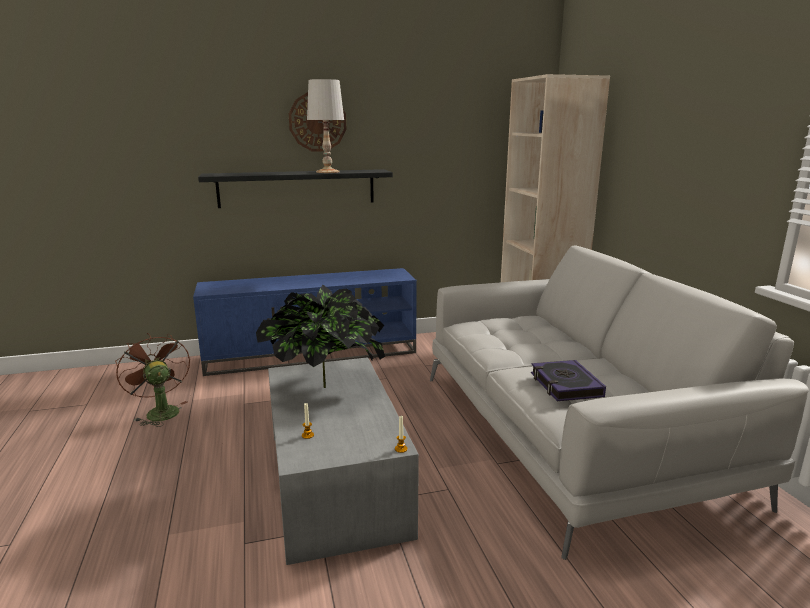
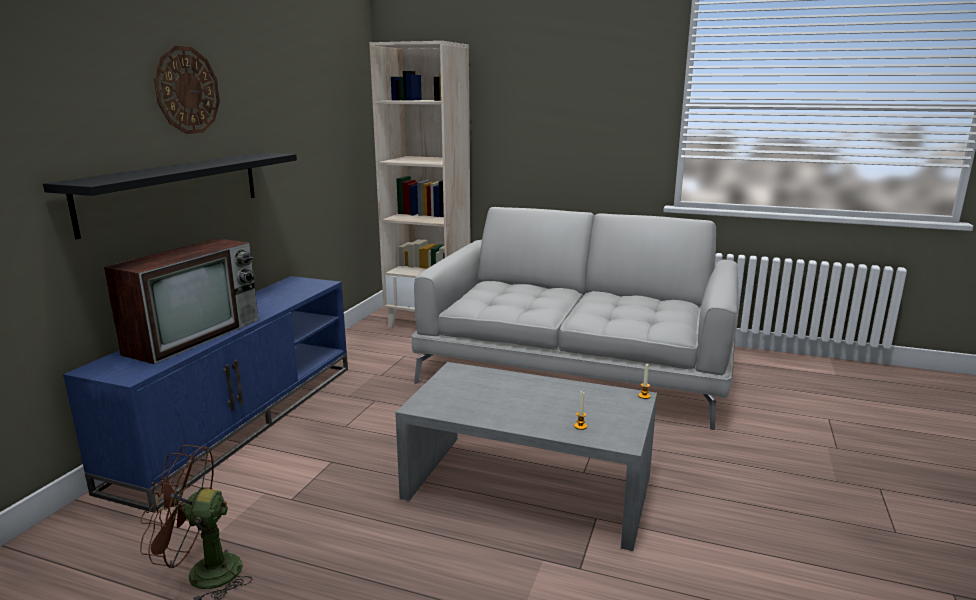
camera: 55 degrees left, 0 degrees up
(273, 284) = (195, 335): none -> television
(325, 386) = (485, 395): potted plant -> none
(328, 172) = (225, 161): white table lamp -> none
(565, 385) = (627, 312): book -> none

